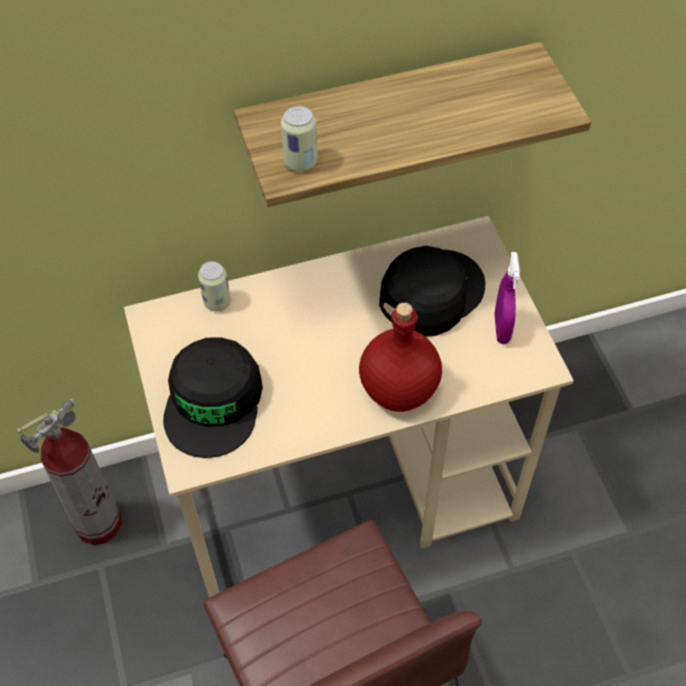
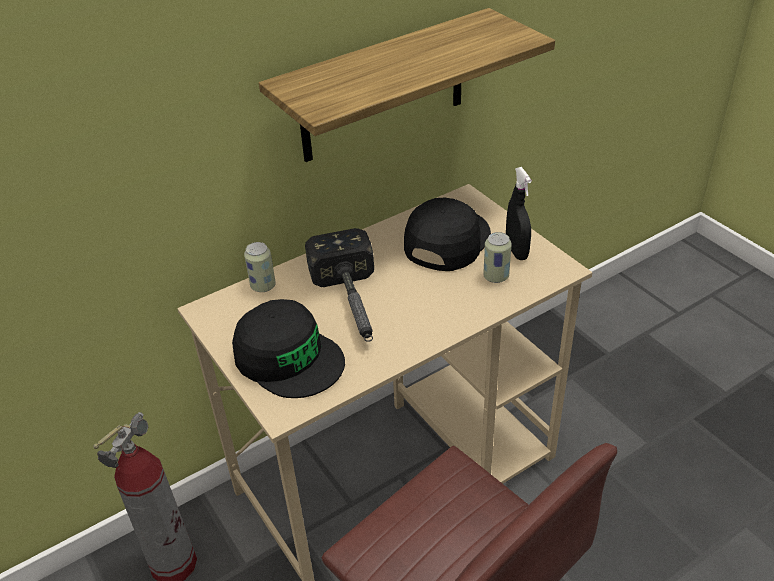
camera: 15 degrees left, 15 degrees down
(214, 402) = (288, 357): black cap -> black cap turned 45 degrees counterclockwise
(300, 162) = (332, 100): can -> can (496, 276)
(300, 353) = (352, 305): none -> hammer
(397, 390) = (449, 311): red bottle -> none
(501, 328) = (516, 251): purple spray bottle -> black spray bottle

